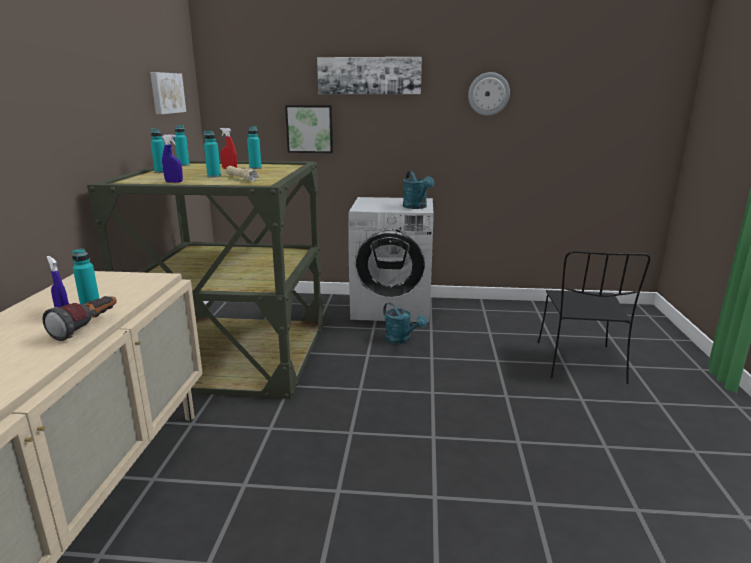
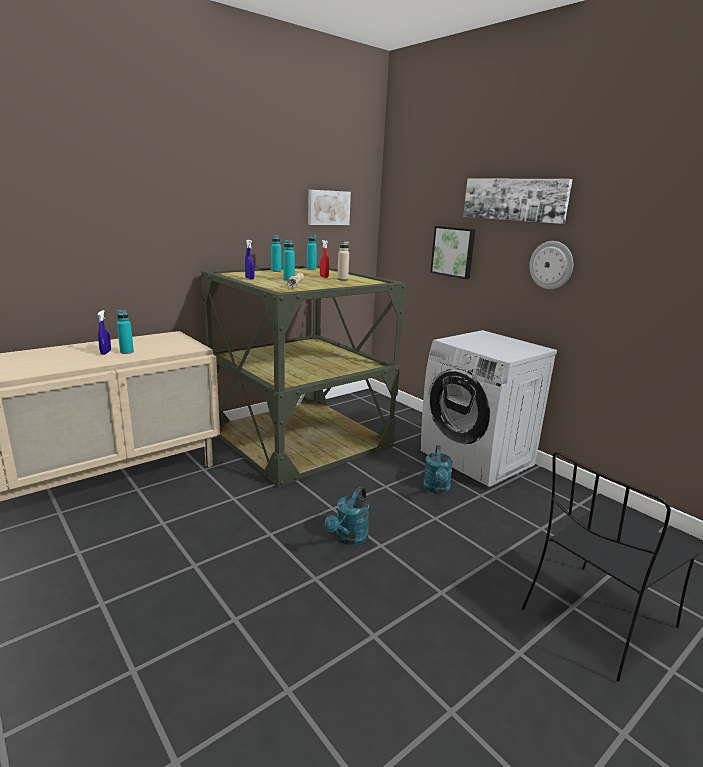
camera: 45 degrees right, 0 degrees up
(88, 328) = (95, 362): flashlight -> none
(255, 168) = (342, 279): turquoise bottle -> beige bottle
(417, 207) = (508, 353): turquoise watering can -> turquoise watering can (349, 538)
(488, 94) = (650, 229): wall clock -> wall clock (551, 265)

